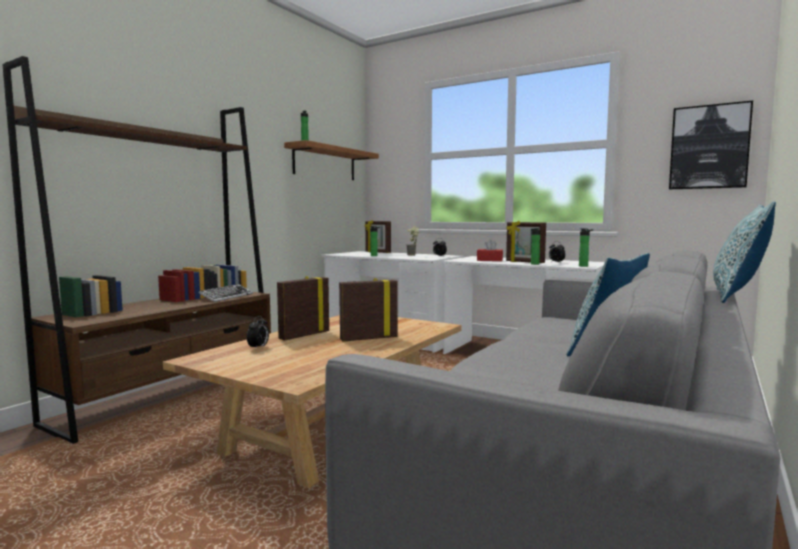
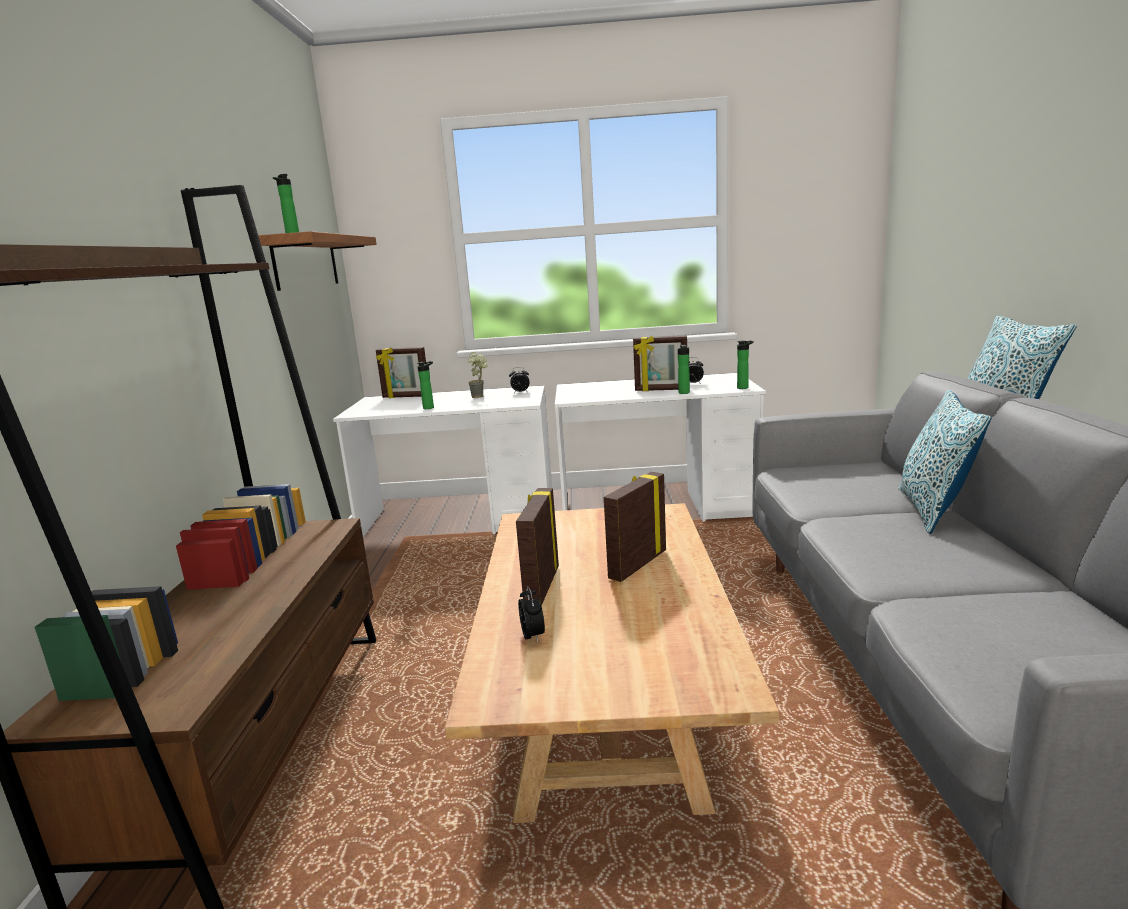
camera: 30 degrees left, 10 degrees up
(226, 297) = (305, 546): keyboard -> none
(489, 260) = (610, 392): red tissue box -> none
(709, 147) = (830, 225): picture -> none

